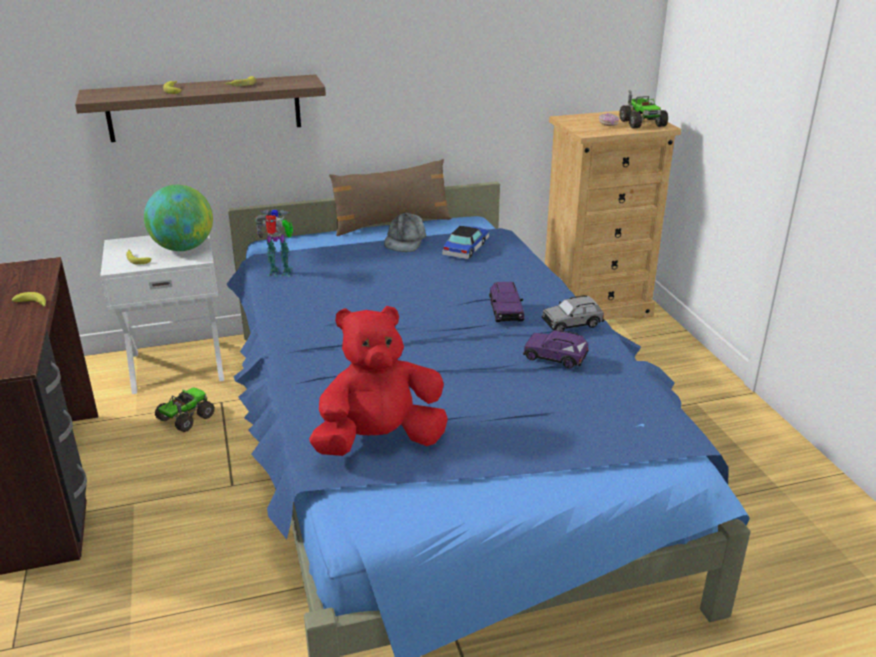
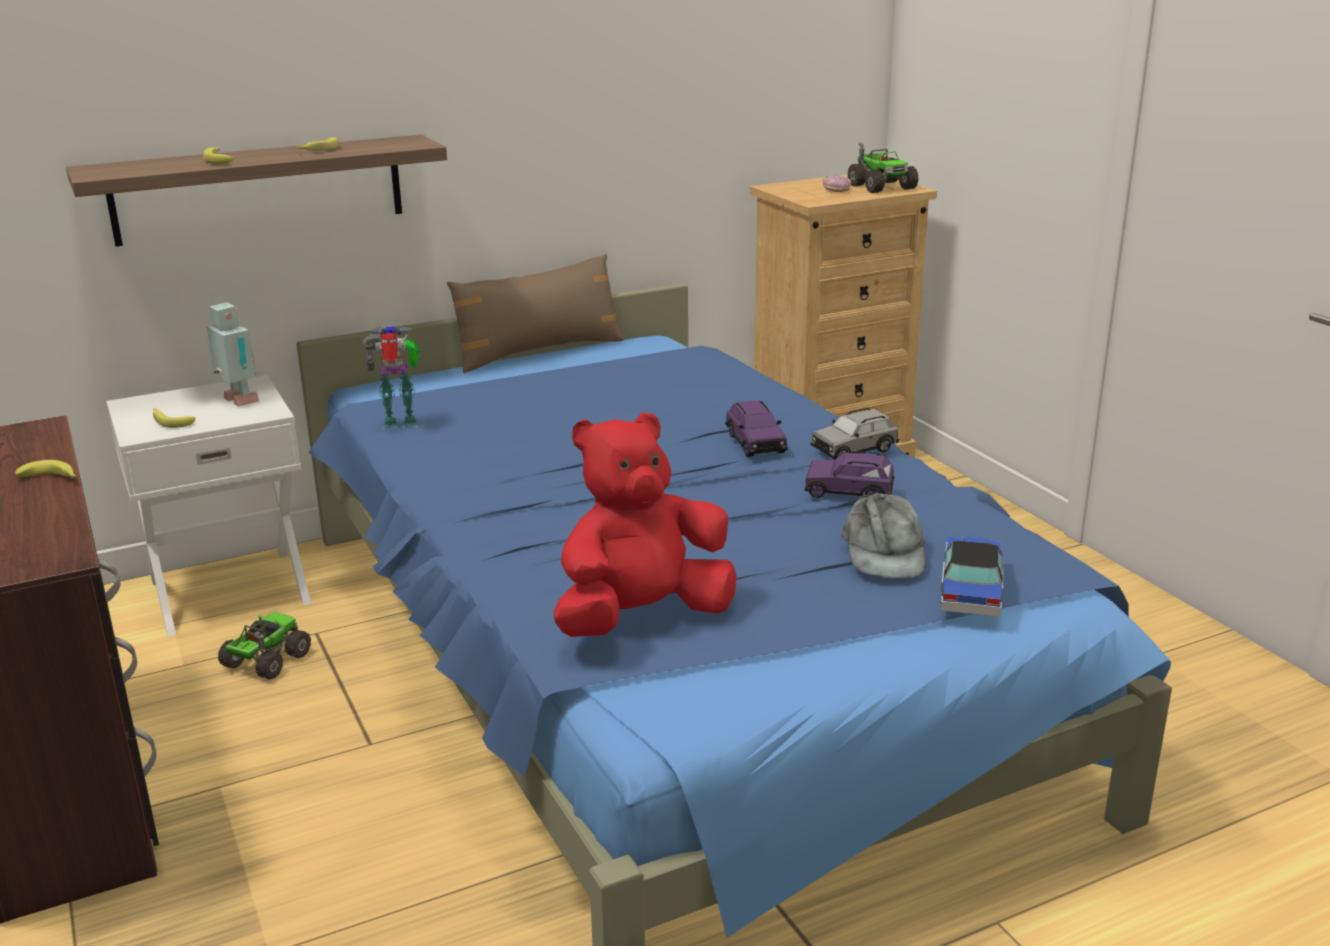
camera: 10 degrees left, 5 degrees down
(183, 248) = (239, 402): globe -> toy robot
(405, 240) = (570, 370): grey cap -> grey cap (883, 551)
(466, 248) = (663, 373): toy car -> toy car (971, 587)

